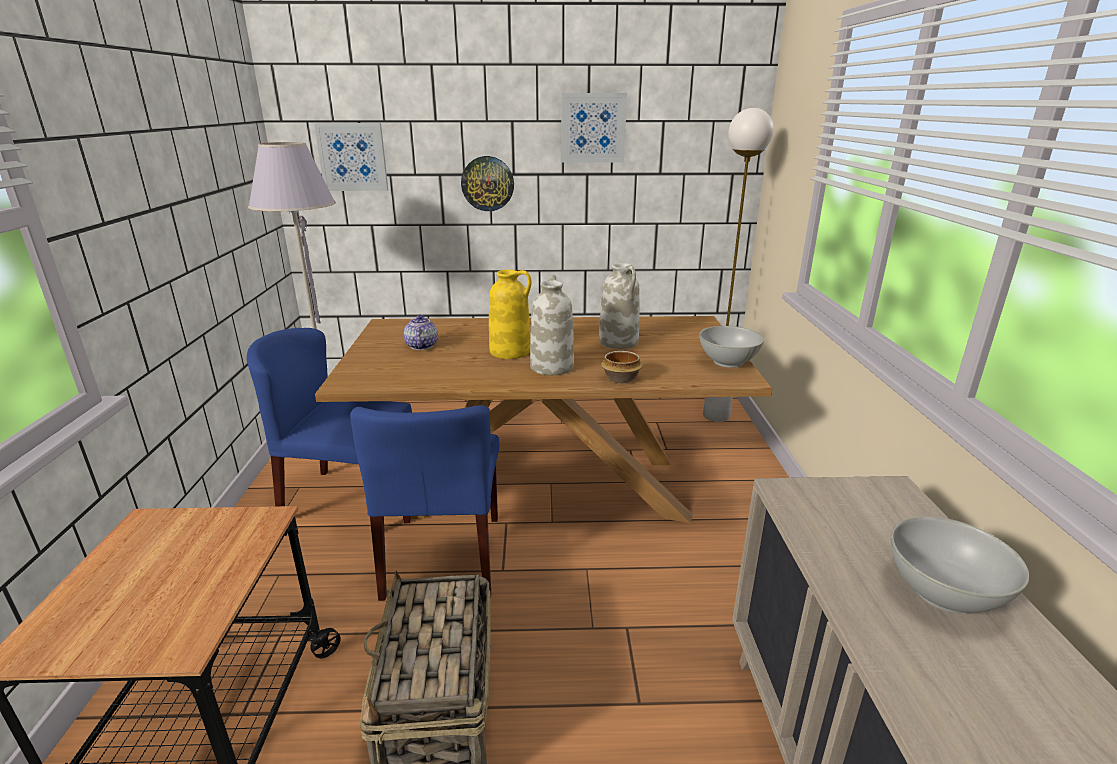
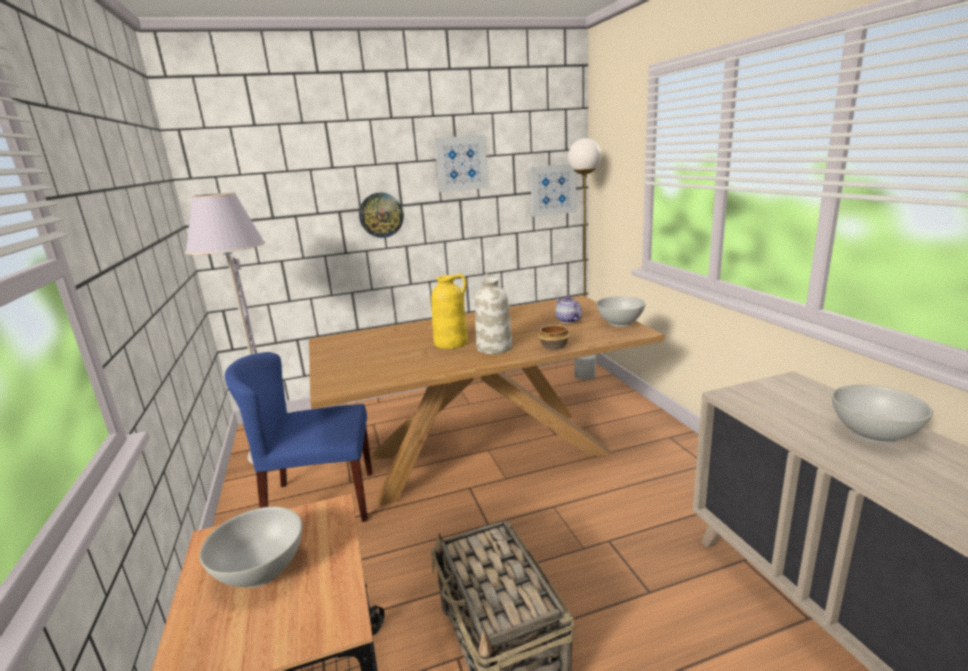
camera: 15 degrees left, 5 degrees down
(158, 567) = (262, 570): none -> white bowl
(352, 157) = (261, 204): picture -> picture (553, 190)
(421, 346) = (372, 351): teapot -> teapot (568, 320)
(444, 556) = (433, 526): blue chair -> none
(619, 342) = (530, 323): white vase -> none

